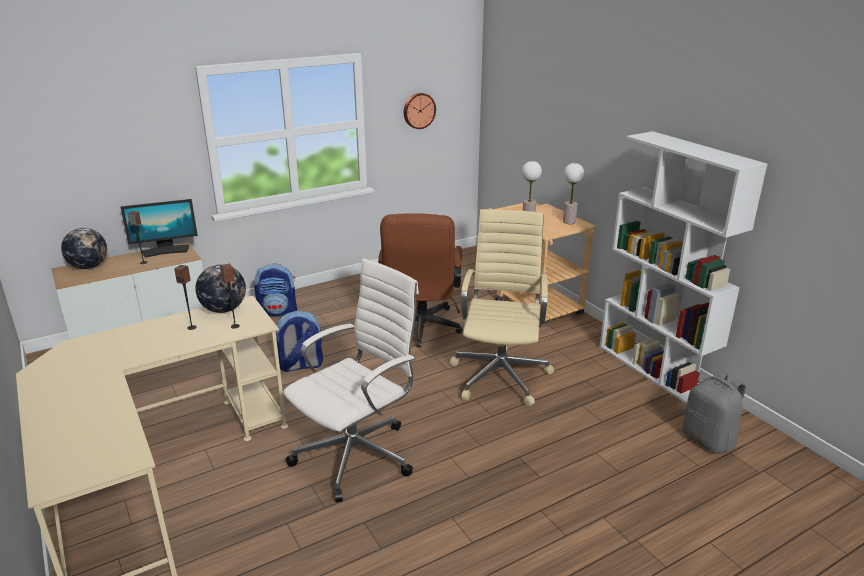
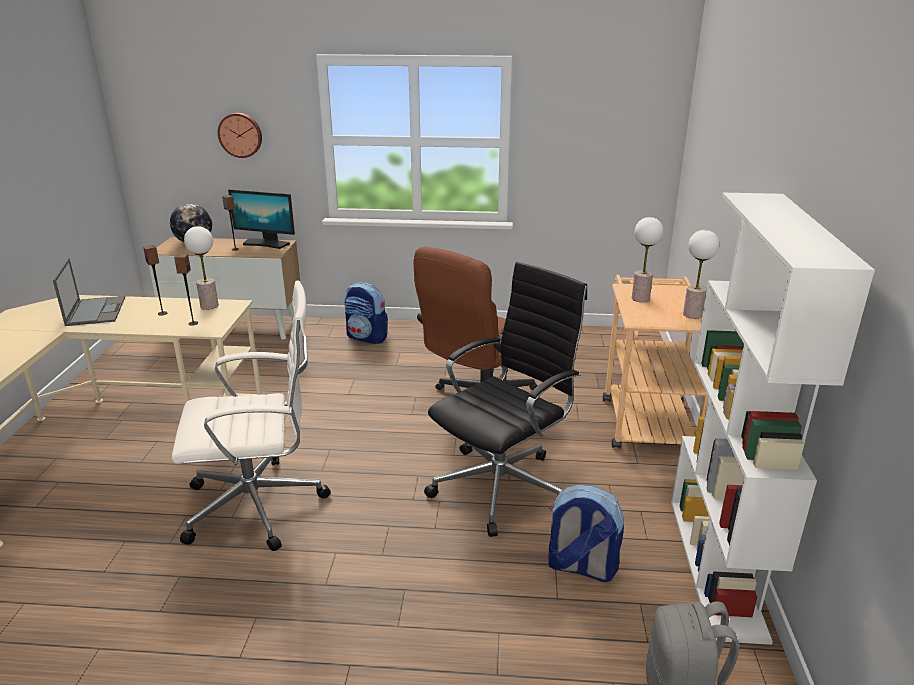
camera: 35 degrees right, 0 degrees up
(121, 345) = (96, 311): none -> laptop
(224, 309) = (209, 306): globe -> table lamp
(300, 366) = (321, 396): backpack -> backpack (580, 567)
(418, 110) = (587, 137): wall clock -> wall clock (240, 135)
(501, 375) = (503, 485): beige office chair -> black office chair

